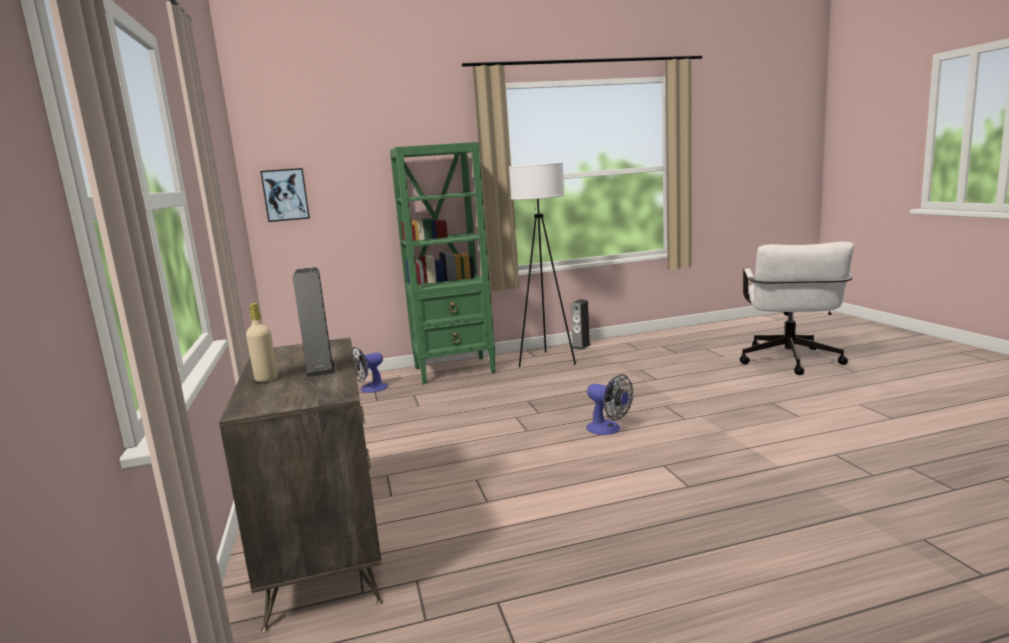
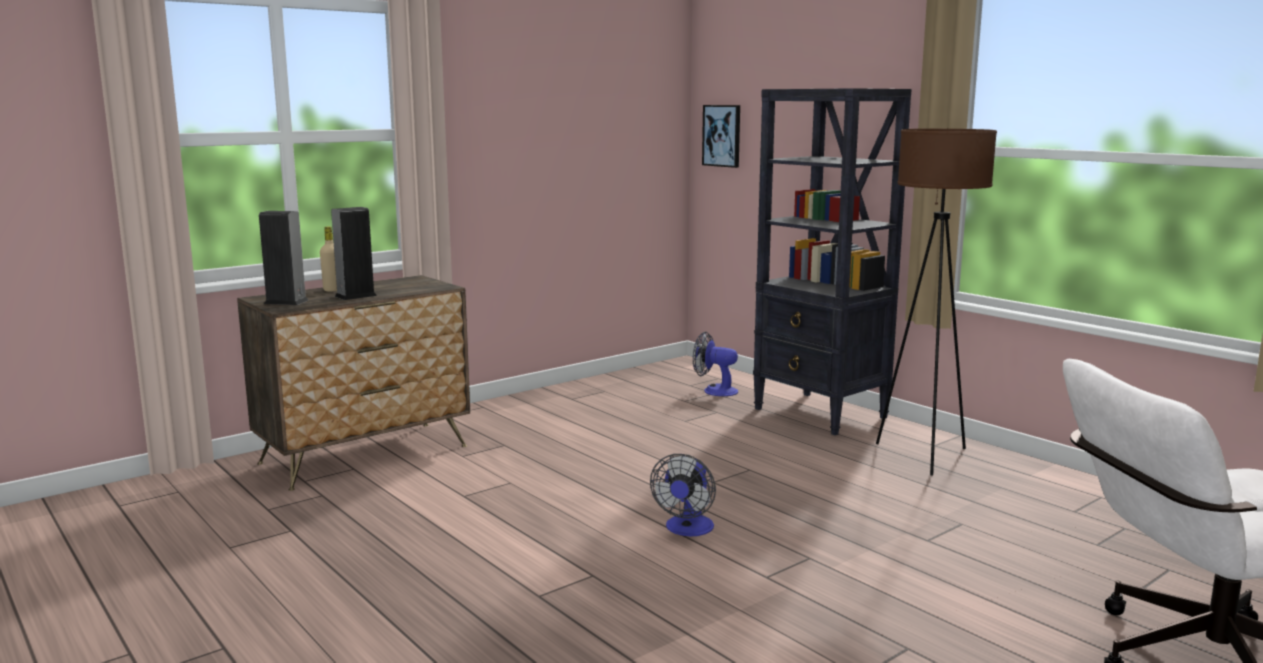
camera: 65 degrees right, 0 degrees up
(455, 370) = (820, 414): green bookcase -> black bookcase
(547, 361) = (923, 456): white floor lamp -> brown floor lamp
(581, 346) = (1028, 467): speaker -> speaker (286, 302)

